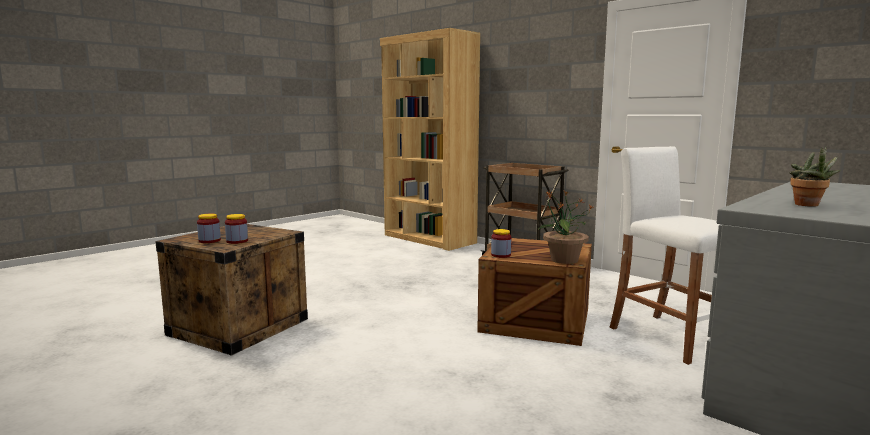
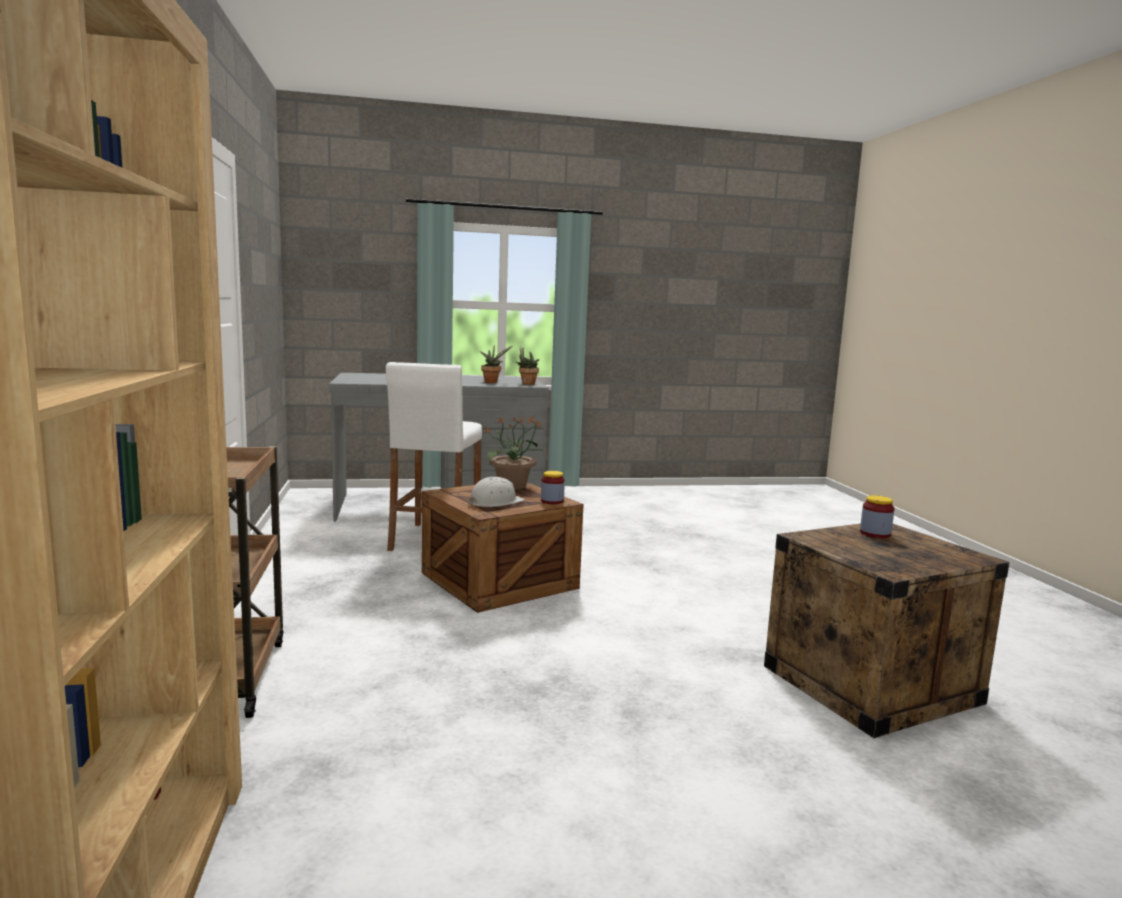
camera: 145 degrees left, 0 degrees up
(209, 241) = (917, 543): jar -> none
(527, 246) = (495, 502): none -> white hard hat
(777, 210) = (526, 384): none -> potted plant

